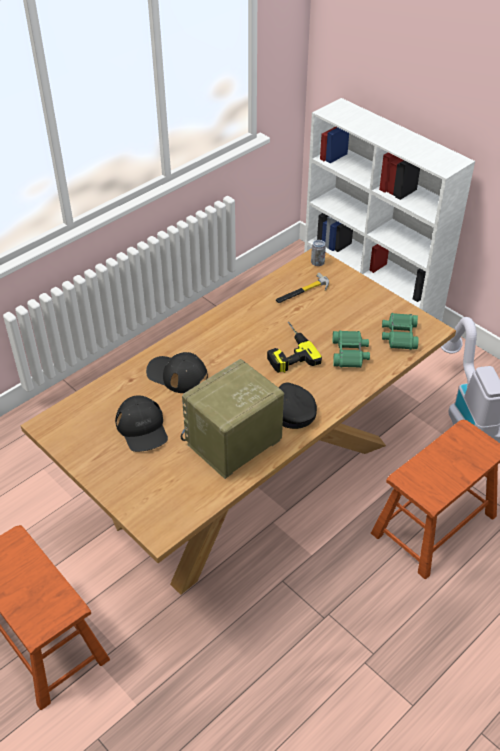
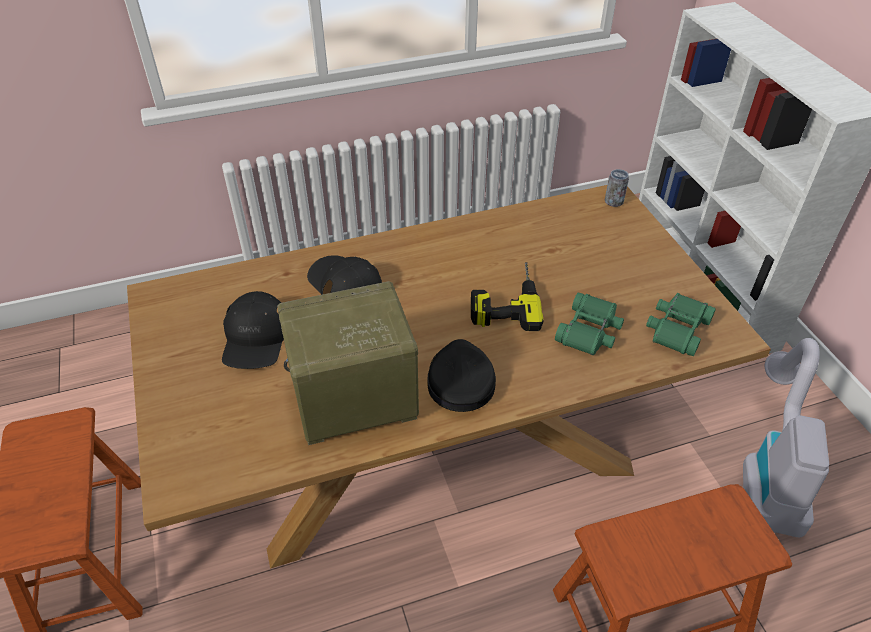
camera: 25 degrees right, 0 degrees up
(302, 292) = (571, 232): hammer -> none

